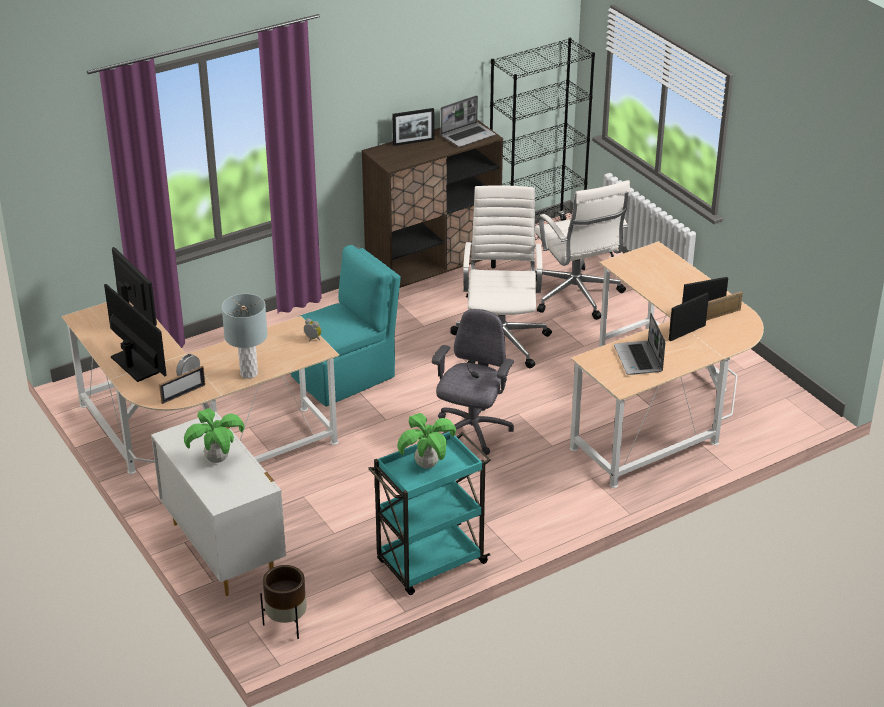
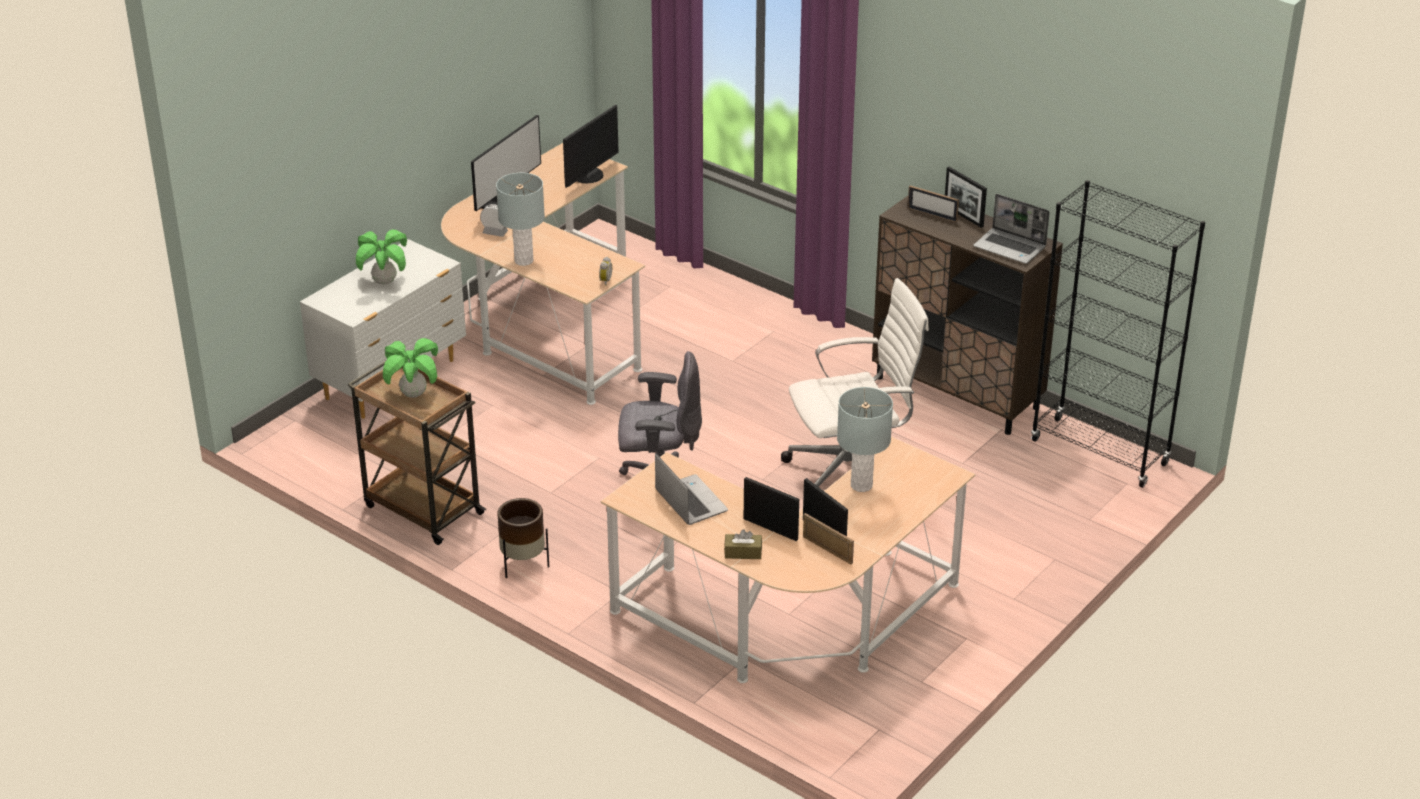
camera: 70 degrees right, 0 degrees up
(183, 394) = (471, 235): picture frame -> picture frame (932, 214)
(286, 624) = (299, 443): brown planter -> brown planter (523, 564)
(345, 376) = (712, 381): turquoise chair -> none
(430, 563) = (422, 509): turquoise cart -> brown cart
(576, 296) = (990, 510): white office chair -> none
(639, 359) = (689, 501): laptop -> laptop turned 90 degrees clockwise
(652, 286) = (861, 485): none -> grey table lamp
(710, 349) = (743, 552): none -> brown tissue box

